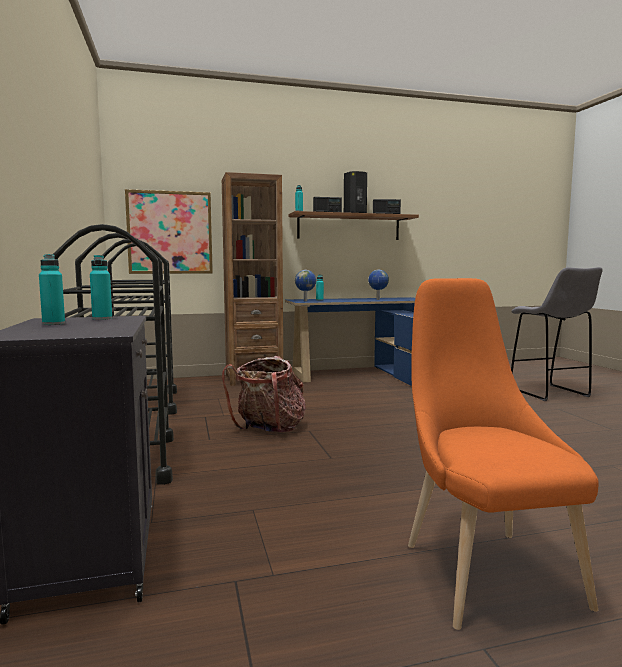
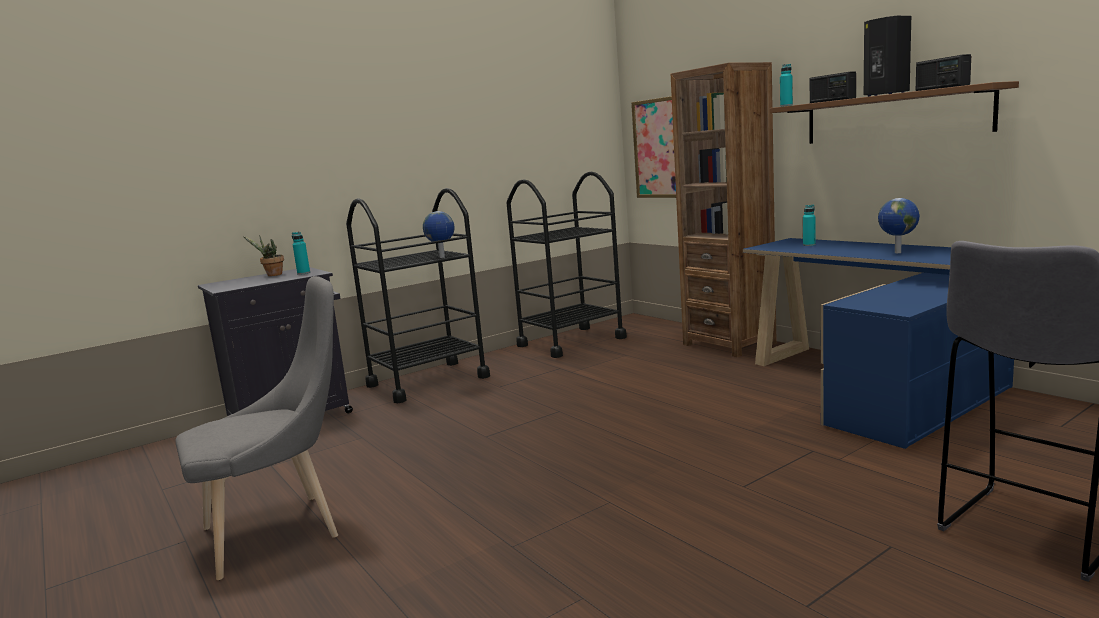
camera: 70 degrees right, 5 degrees up
(53, 324) = (272, 275): turquoise bottle -> potted plant
(269, 429) = (548, 396): backpack -> none
(306, 301) = (776, 246): globe -> globe (442, 257)
(483, 568) = (281, 531): orange chair -> grey chair

